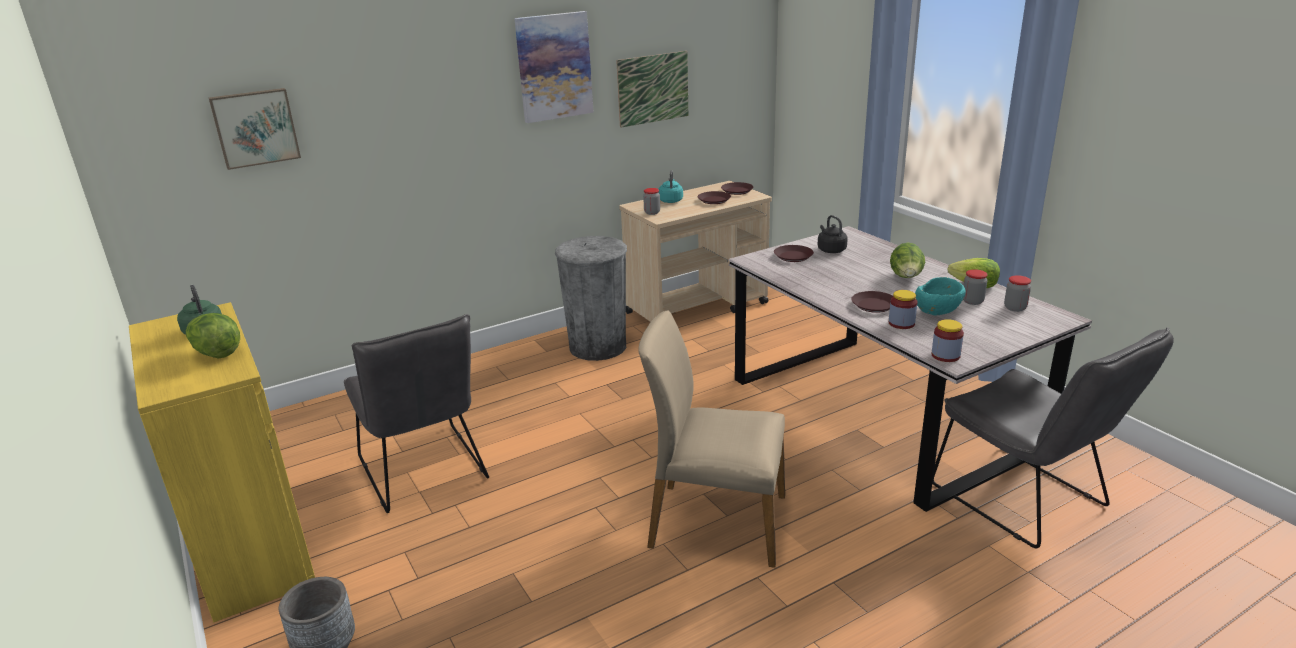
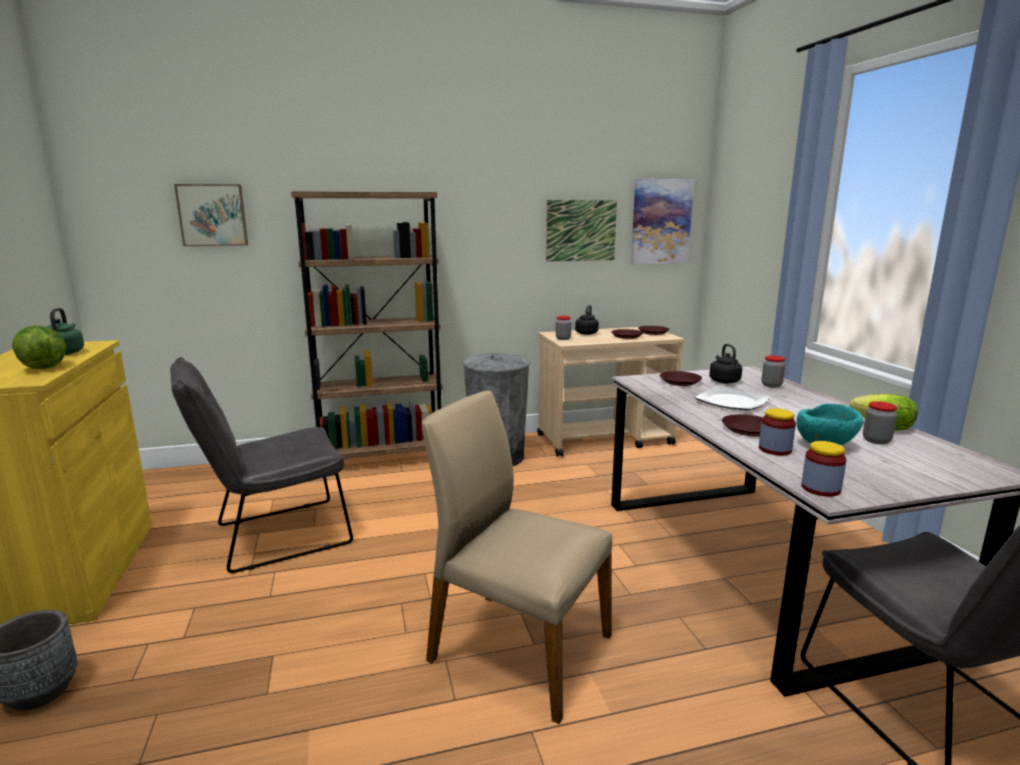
camera: 15 degrees right, 10 degrees down
(425, 473) = (273, 537): grey chair -> grey chair turned 75 degrees clockwise
(477, 369) = (381, 459): none -> brown bookcase
(554, 67) = (486, 198): picture -> picture (661, 221)
(671, 200) = (587, 333): turquoise kettle -> black kettle
(847, 275) = (731, 402): none -> plate
(906, 278) = (799, 411): lettuce -> none
(1015, 308) = (933, 453): jar -> jar (771, 385)

